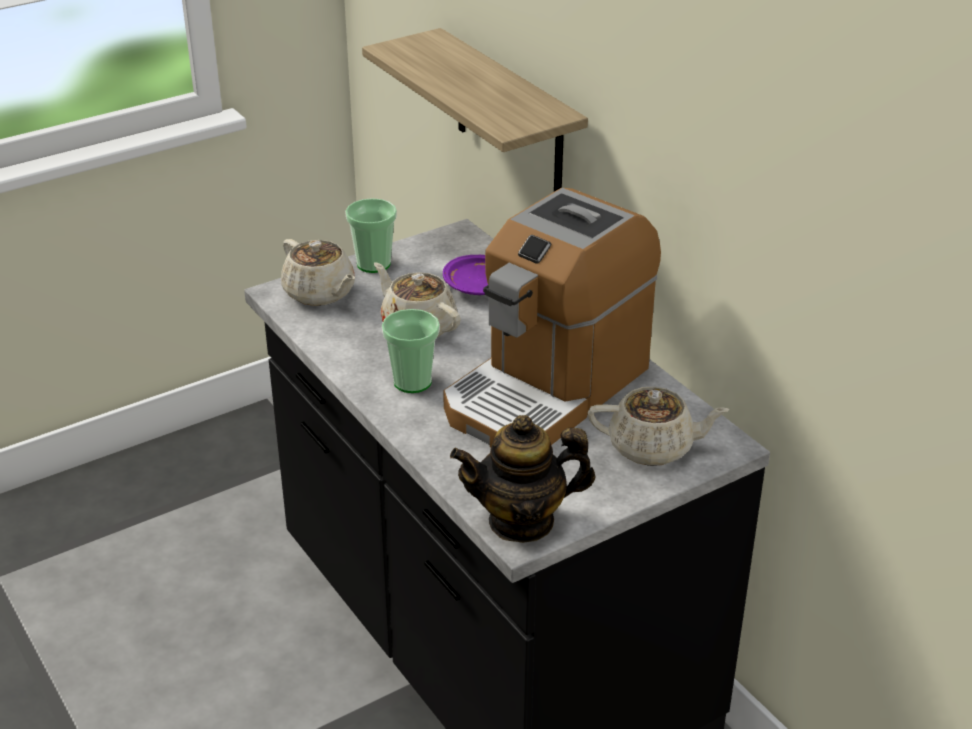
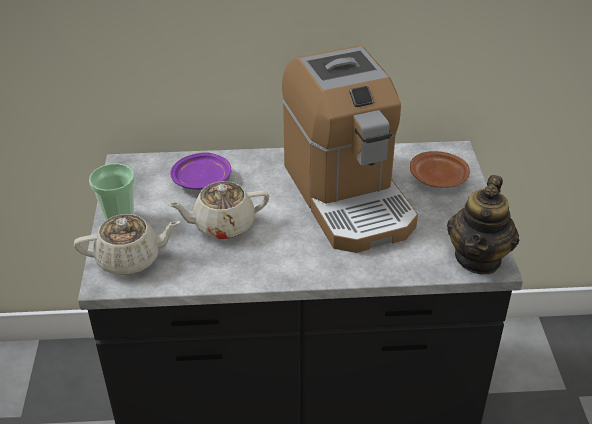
camera: 60 degrees left, 5 degrees up
(412, 382) = (290, 252): cup -> none
(509, 116) = (139, 52): shelf -> none
(653, 447) = (439, 178): beige teapot -> brown plate

